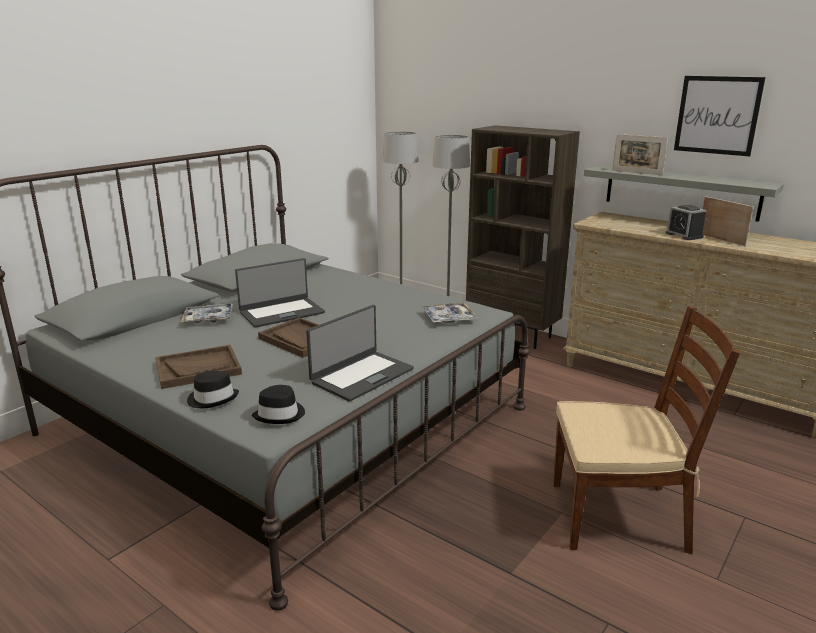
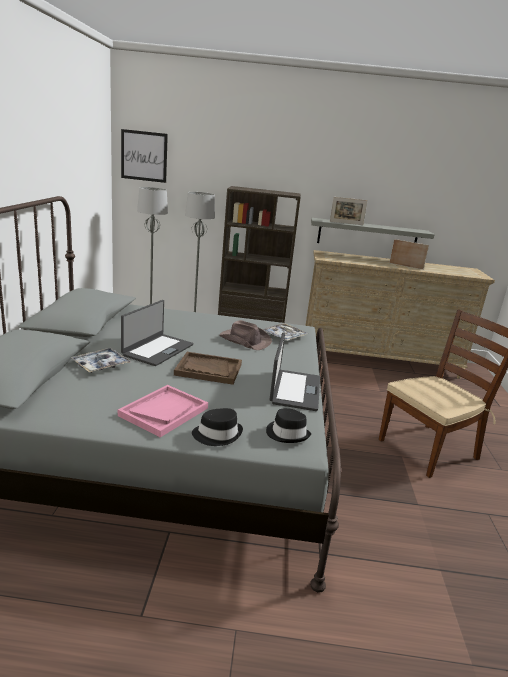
camera: 35 degrees left, 0 degrees up
(198, 368) = (164, 411): brown tray -> pink tray
(391, 316) = (244, 340): none -> brown hat
(684, 235) = (384, 264): alarm clock -> none
(717, 115) = (391, 187): picture -> picture (144, 156)

